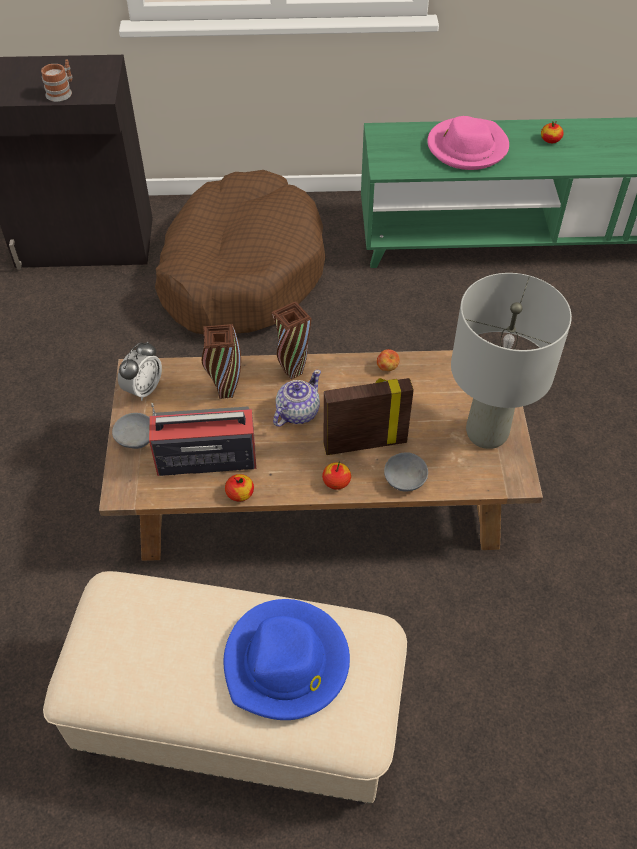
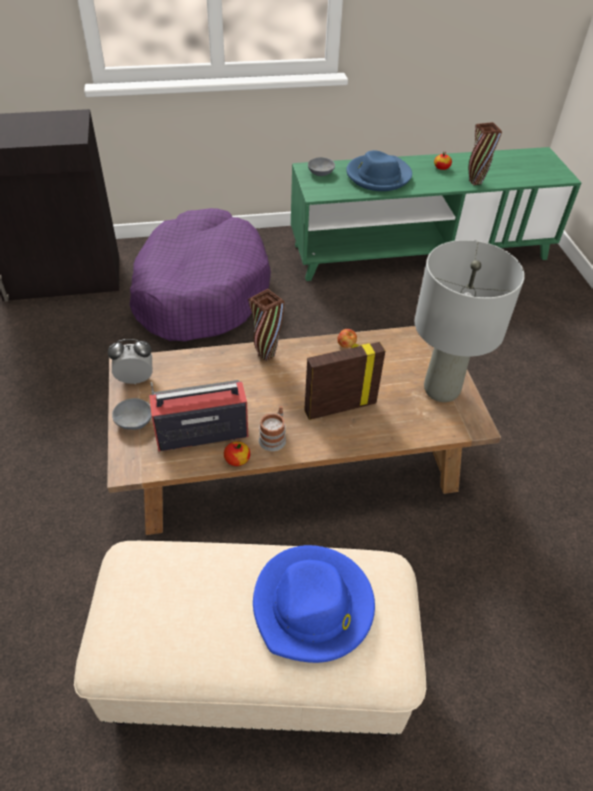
camera: 10 degrees left, 5 degrees down
(62, 92) = (39, 137): mug -> mug (274, 437)
(143, 389) = (135, 379): alarm clock -> alarm clock turned 120 degrees counterclockwise
(225, 392) = (210, 376): brown vase -> brown vase (475, 182)
(241, 272) = (200, 291): brown dog bed -> purple dog bed
(297, 412) = (276, 387): teapot -> none
(336, 482) = (322, 441): apple -> none
(403, 478) = (380, 432): grey bowl -> grey bowl (320, 172)
(467, 147) = (378, 176): pink hat -> blue hat

